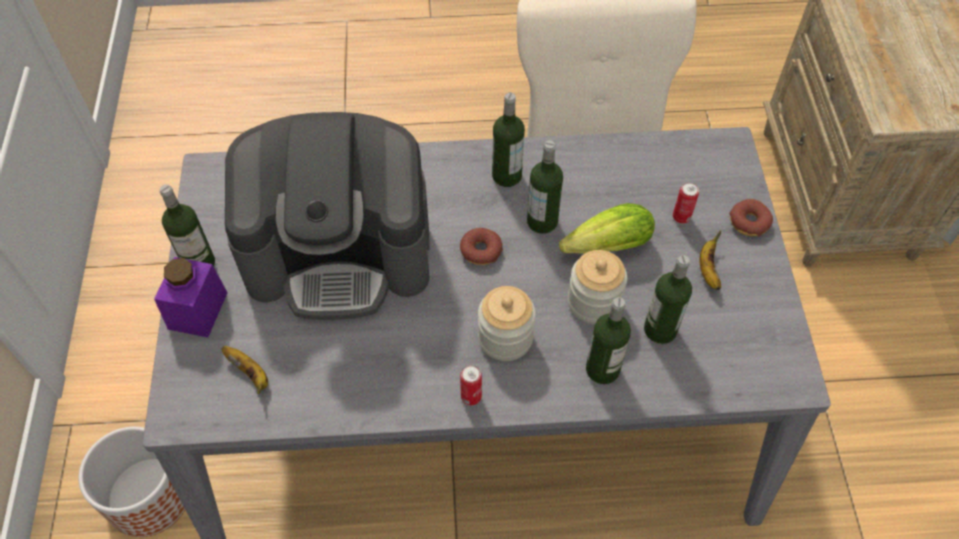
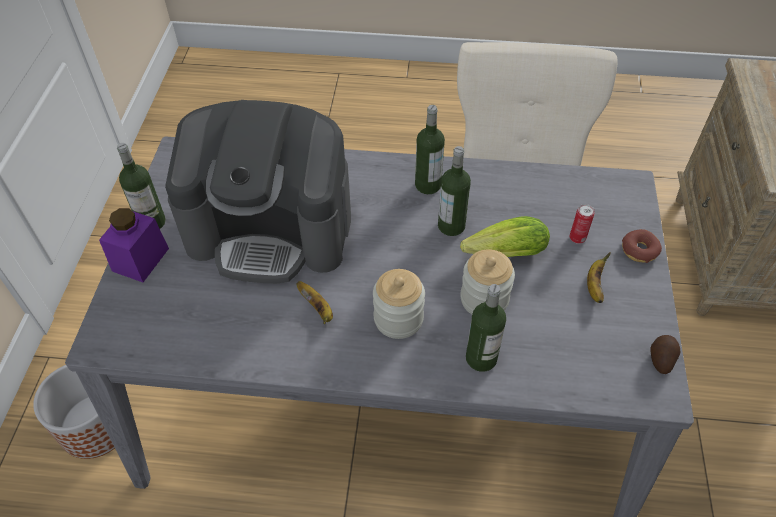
camera: 10 degrees right, 5 degrees down
(250, 373) = (170, 317): banana -> banana (318, 308)
(471, 397) = (357, 365): can -> none
(480, 251) = (392, 243): donut -> none
(660, 329) = (541, 331): bottle -> none
(788, 341) = (661, 359): none -> potato

